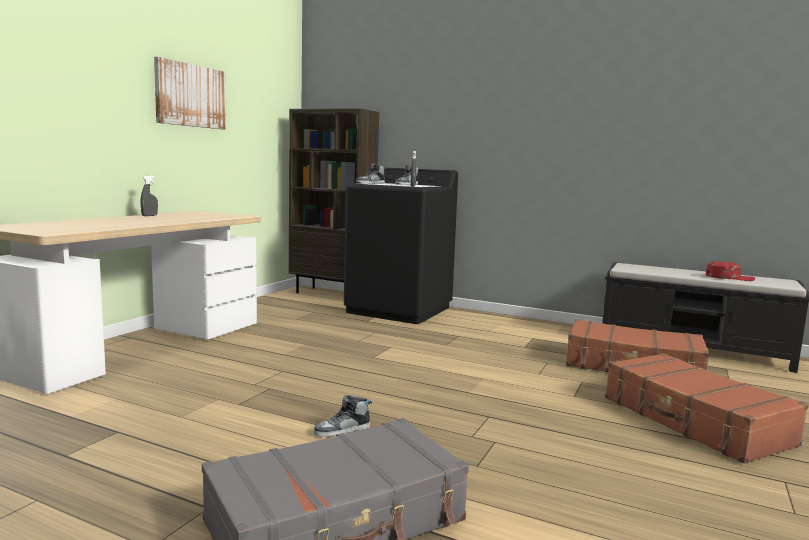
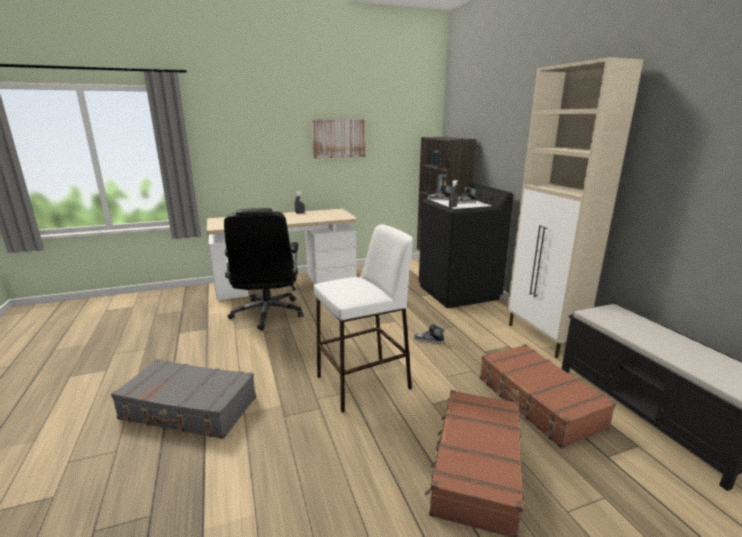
camera: 45 degrees right, 10 degrees up
(195, 385) = (268, 314): none -> black office chair
(342, 430) = (272, 365): shoe -> shoe (428, 340)
(483, 404) = (364, 382): none -> white stool
(543, 326) = (543, 338): none -> beige cabinet
(729, 278) = (691, 357): red cap -> none

